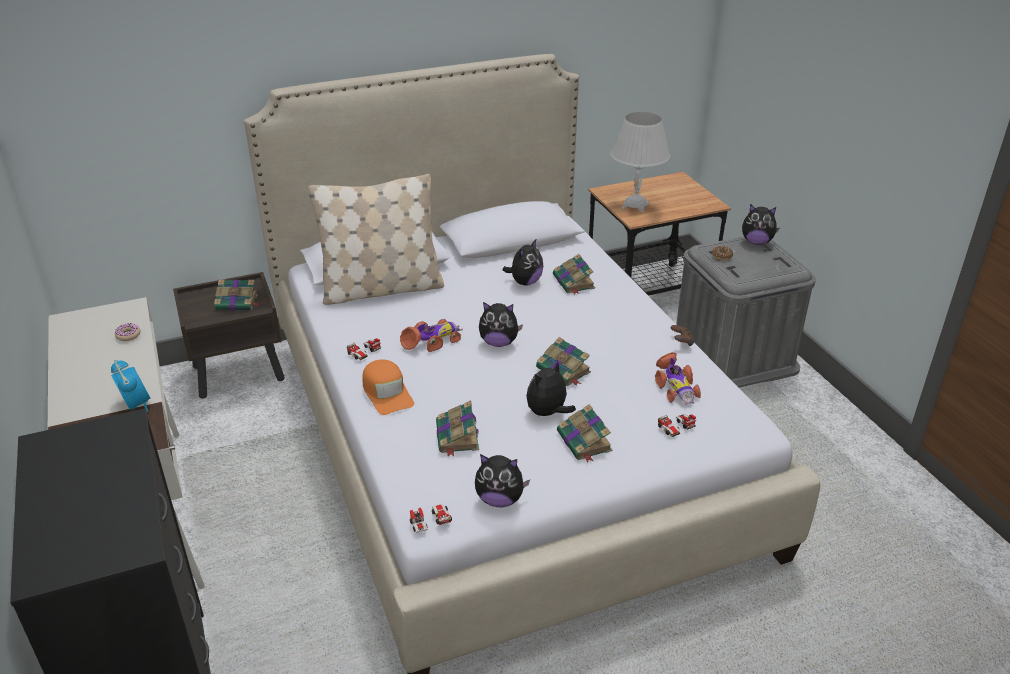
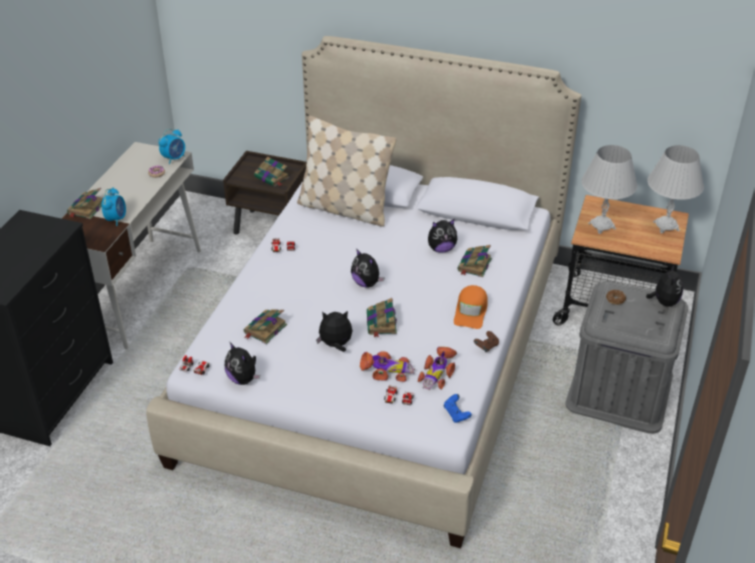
camera: 40 degrees right, 5 degrees up
(131, 311) = (174, 158): none -> alarm clock
(387, 393) = (263, 281): orange cap -> orange cap (471, 311)
(432, 341) = (329, 261): toy car -> toy car (386, 371)
(584, 442) = (332, 375): book -> book (86, 209)
(682, 186) = (666, 226): none -> white table lamp
(741, 411) = (456, 414): none -> blue game controller
(756, 242) = (663, 302): plush toy -> plush toy turned 135 degrees counterclockwise

